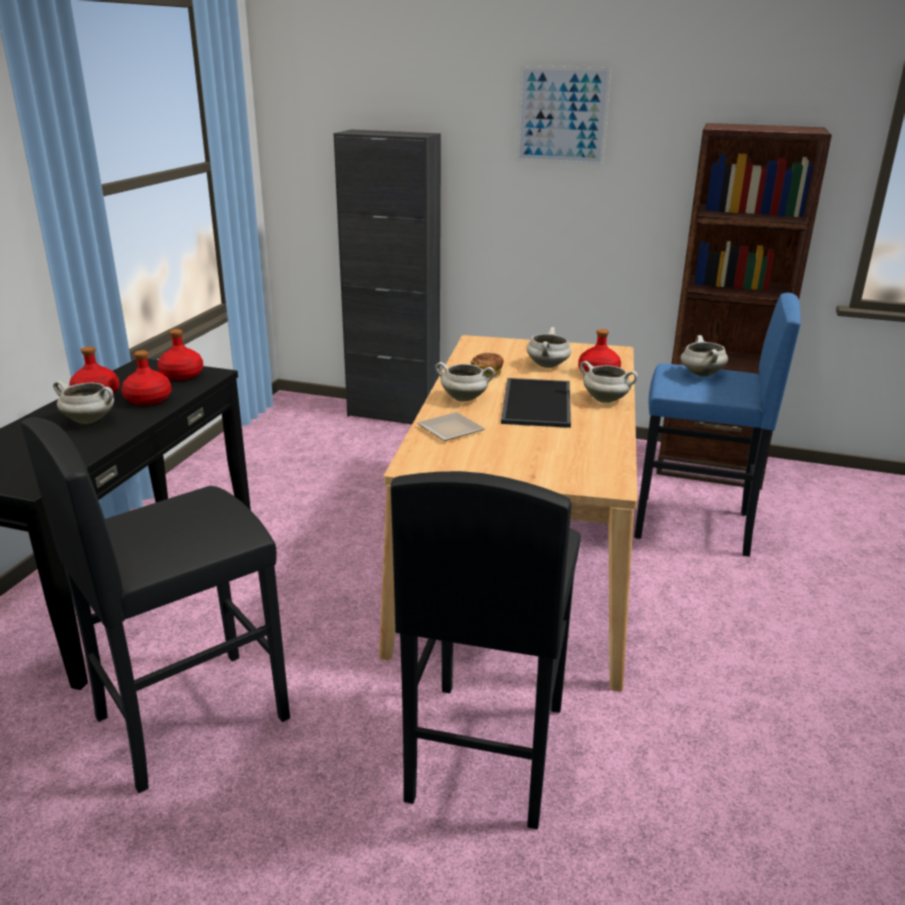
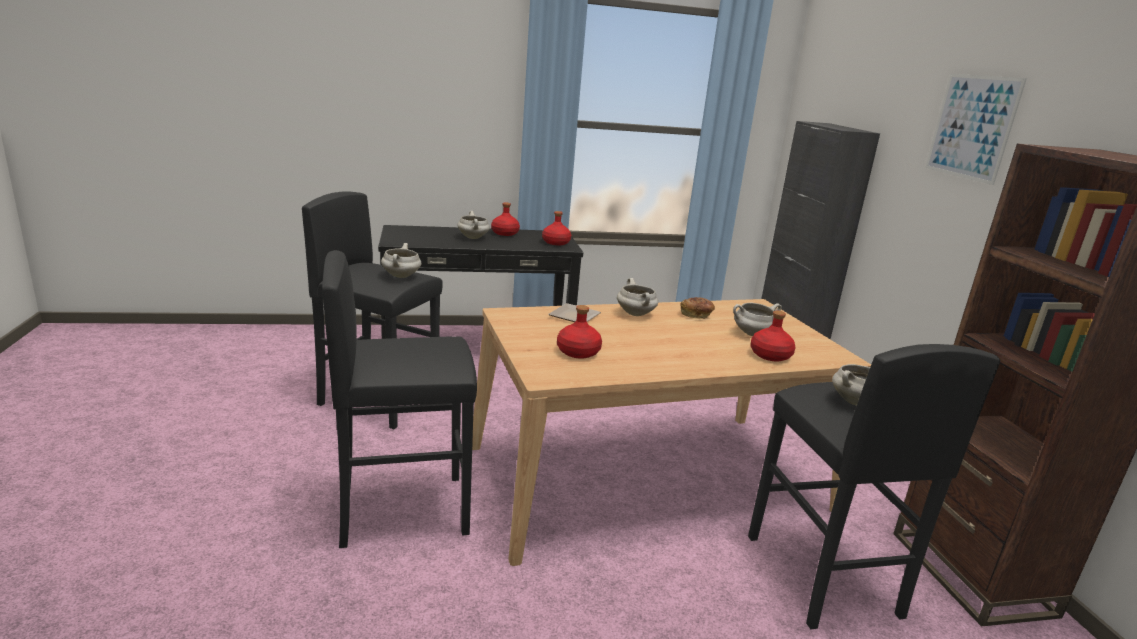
camera: 60 degrees right, 5 degrees down
(148, 400) = (513, 242): red bottle -> red bottle (578, 352)
(535, 402) = (665, 337): tray -> none
(606, 400) = (714, 363): white cooking pot -> white cooking pot (401, 276)
(693, 526) = (821, 575): blue stool -> black stool

